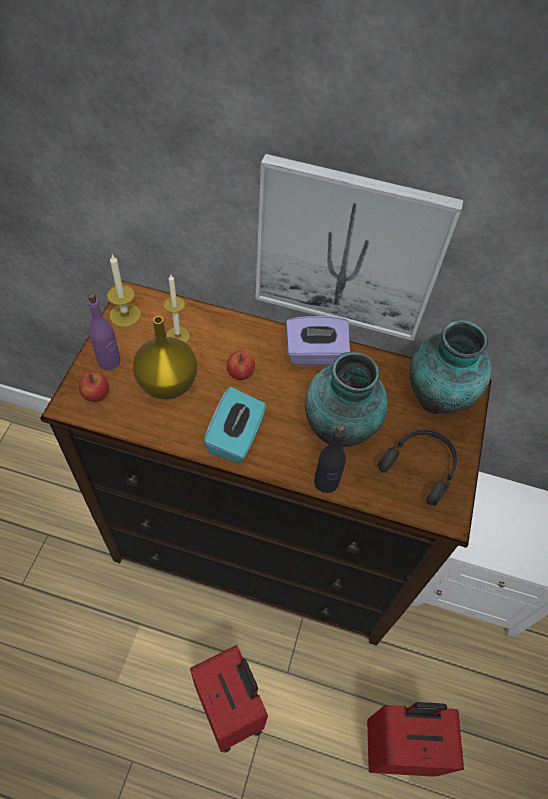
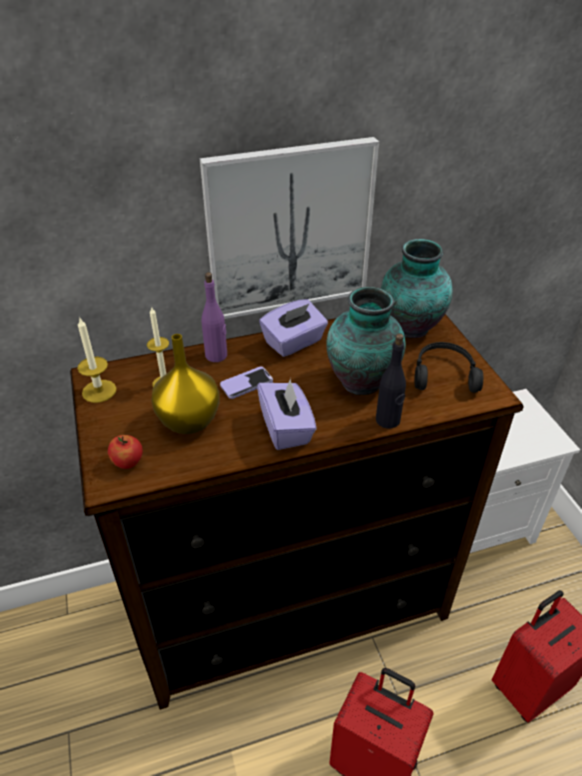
camera: 30 degrees left, 15 degrees down
(109, 361) = (116, 431): purple bottle -> purple bottle (216, 355)
(235, 437) = (286, 428): turquoise tissue box -> purple tissue box
(240, 374) = (246, 384): apple -> phone

